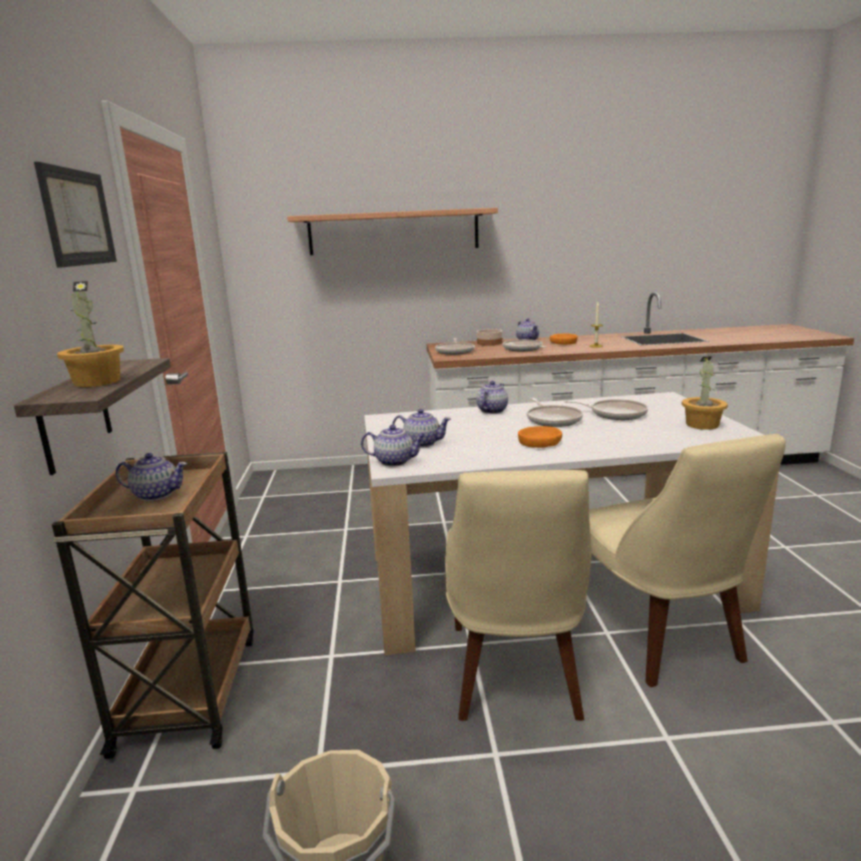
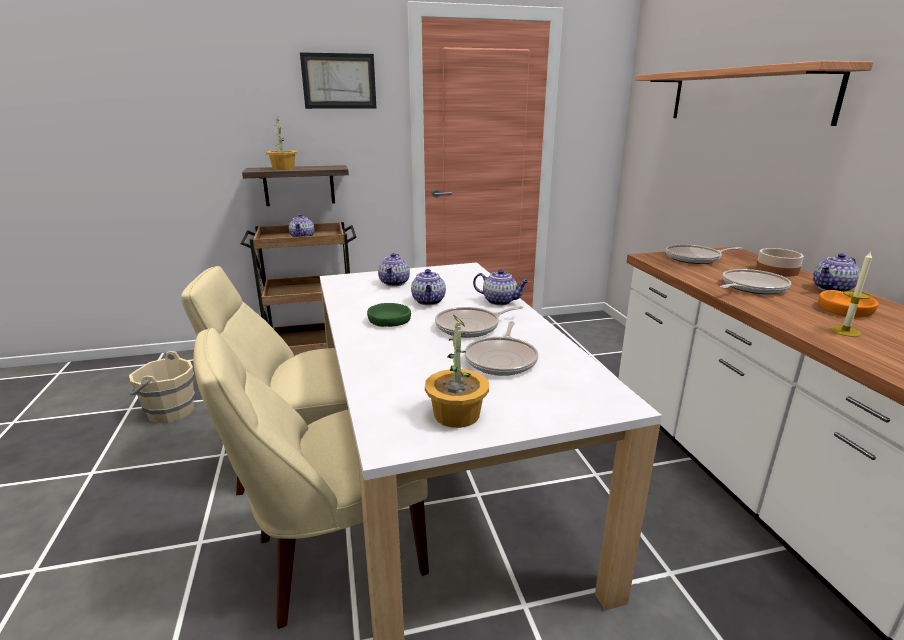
camera: 80 degrees right, 5 degrees up
(395, 461) = (352, 278): teapot -> teapot (429, 301)
(539, 443) = (389, 321): orange bowl -> green bowl

